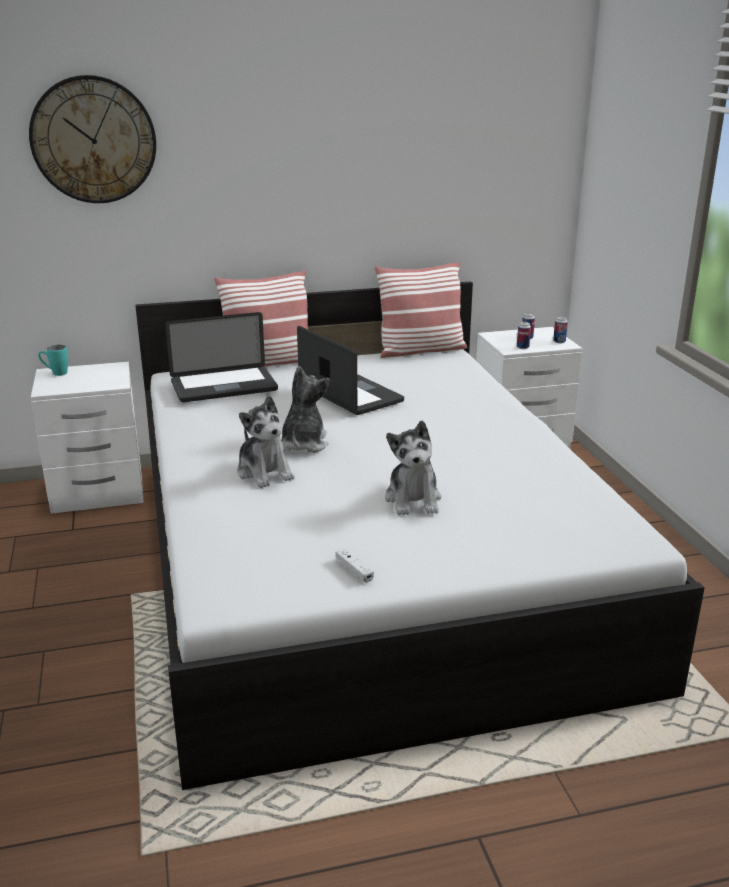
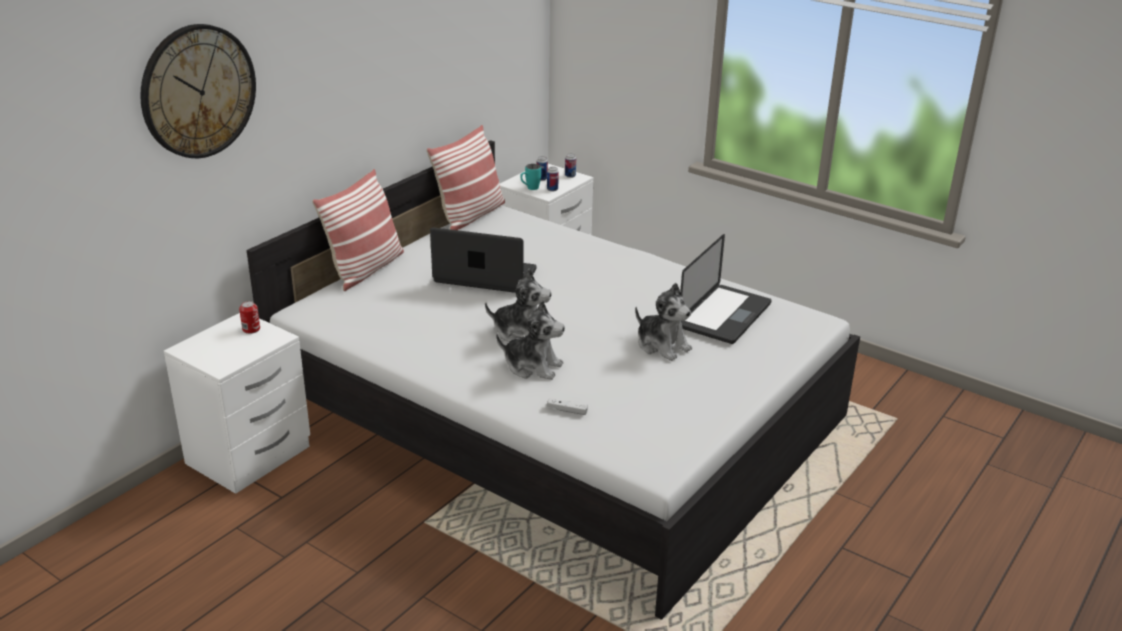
camera: 40 degrees left, 5 degrees up
(55, 373) = (195, 348): turquoise mug -> turquoise mug (530, 188)
(109, 373) = (251, 329): none -> can
(224, 386) = (373, 305): laptop -> laptop (725, 315)
(303, 444) = (521, 332): plush toy -> plush toy turned 135 degrees clockwise
(354, 570) = (703, 409): white game controller -> white game controller (567, 410)

